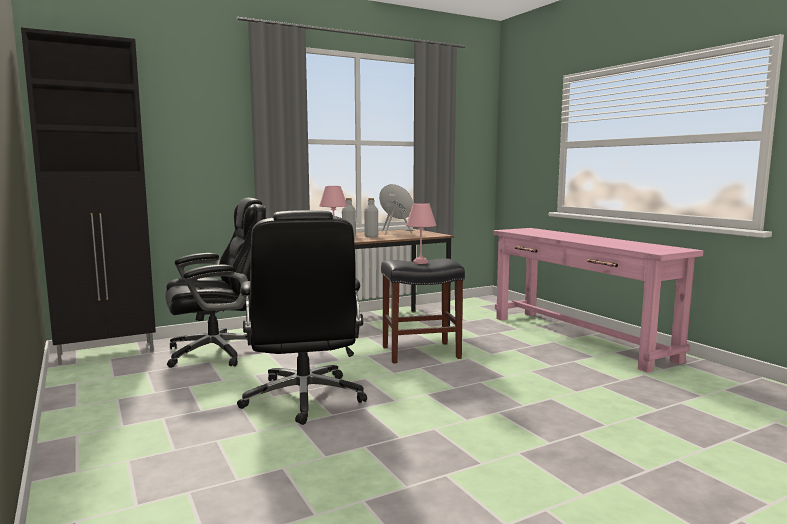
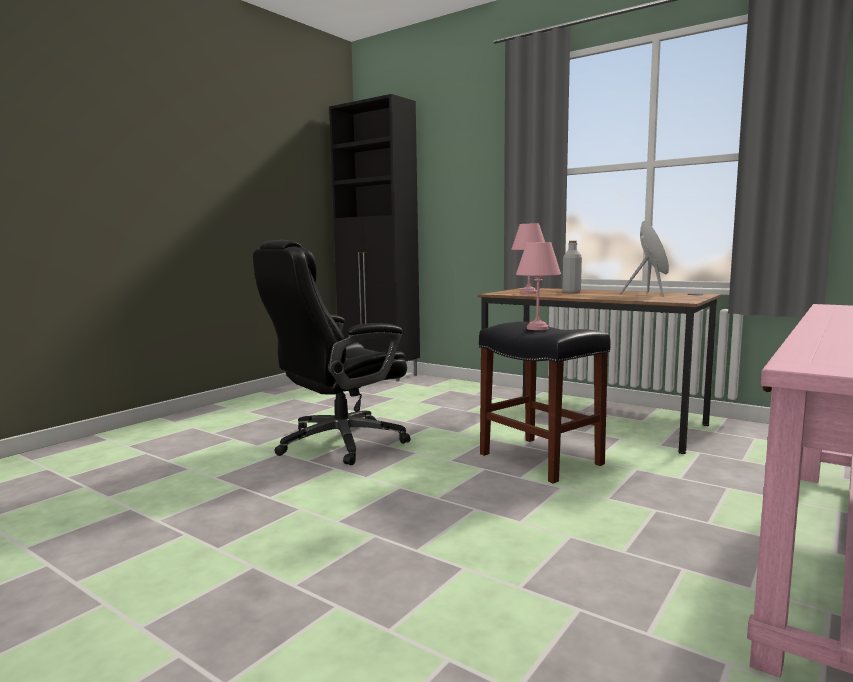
camera: 65 degrees right, 0 degrees up
(218, 352) = (419, 394): black office chair -> none
(371, 236) = (589, 294): grey bottle -> none

